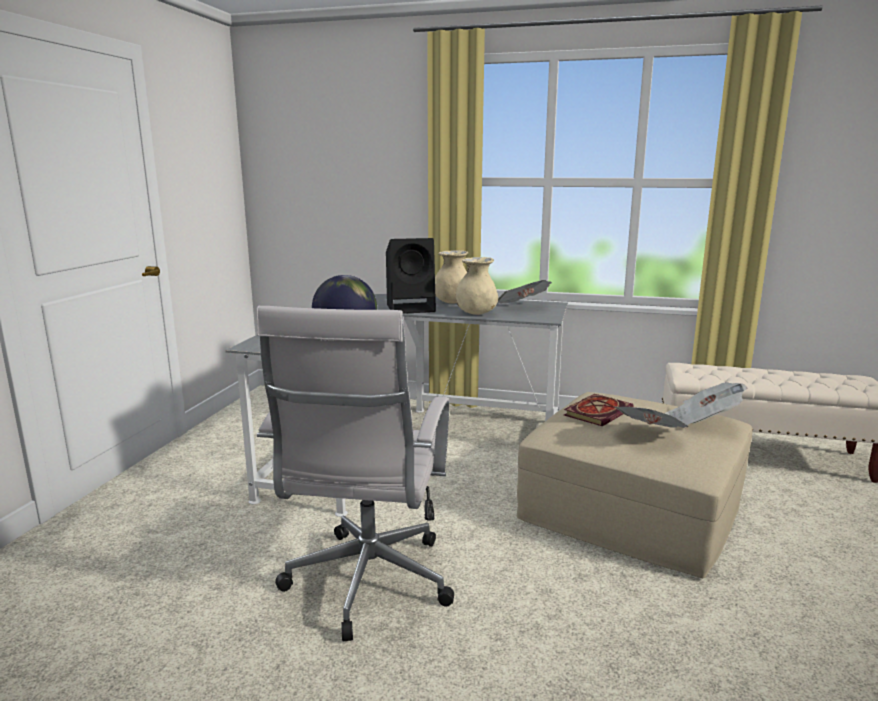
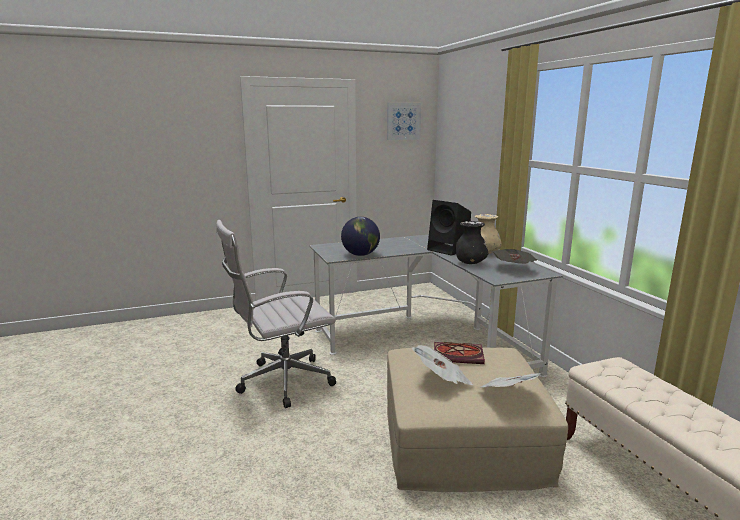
camera: 55 degrees right, 0 degrees up
(206, 130) = (403, 121): none -> picture
(476, 313) = (470, 263): beige vase -> black vase

